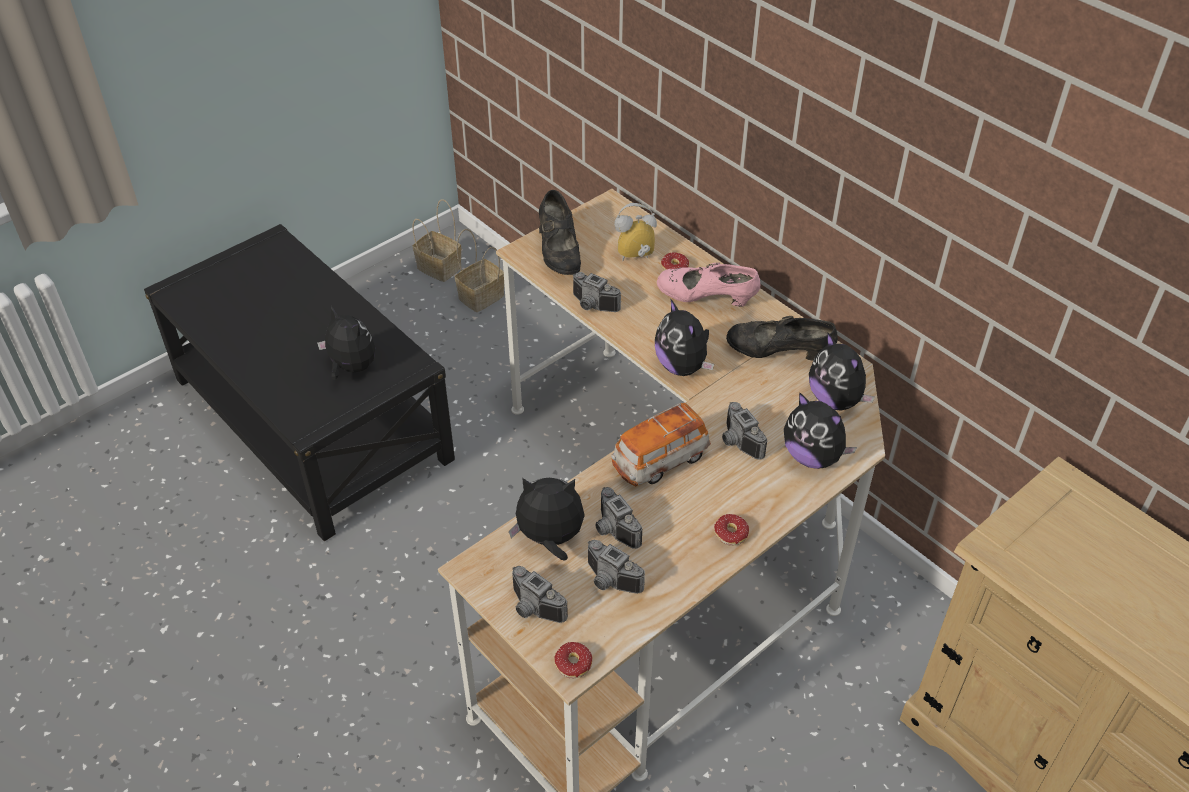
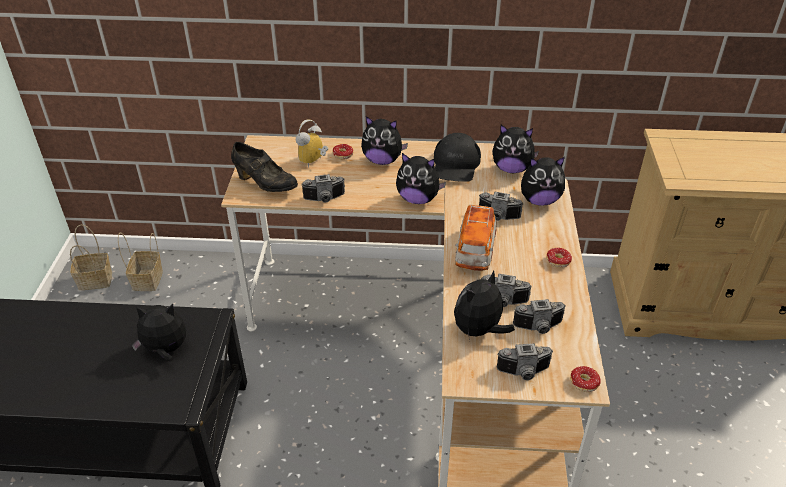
camera: 45 degrees left, 5 degrees down
(706, 299) = (382, 160): pink shoe -> plush toy
(778, 354) = (455, 165): black shoe -> black cap

